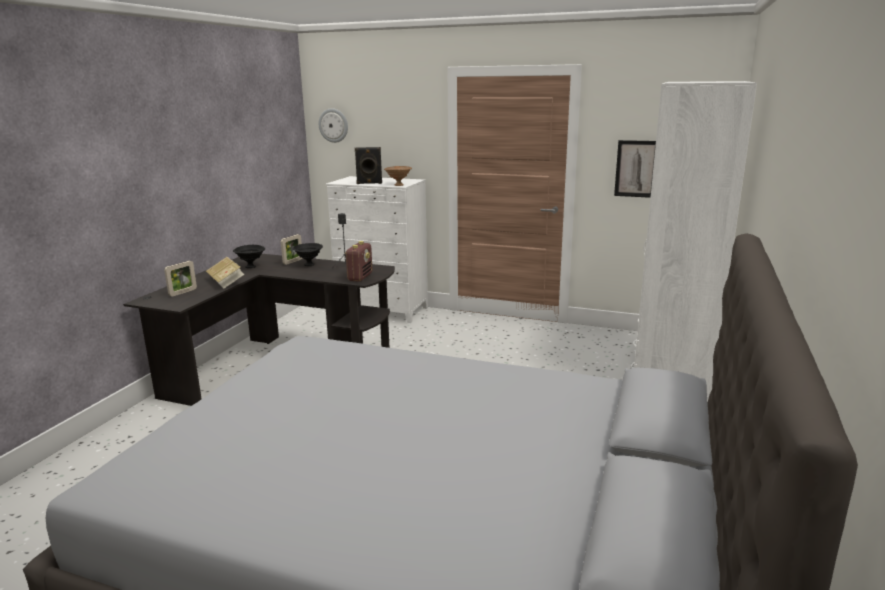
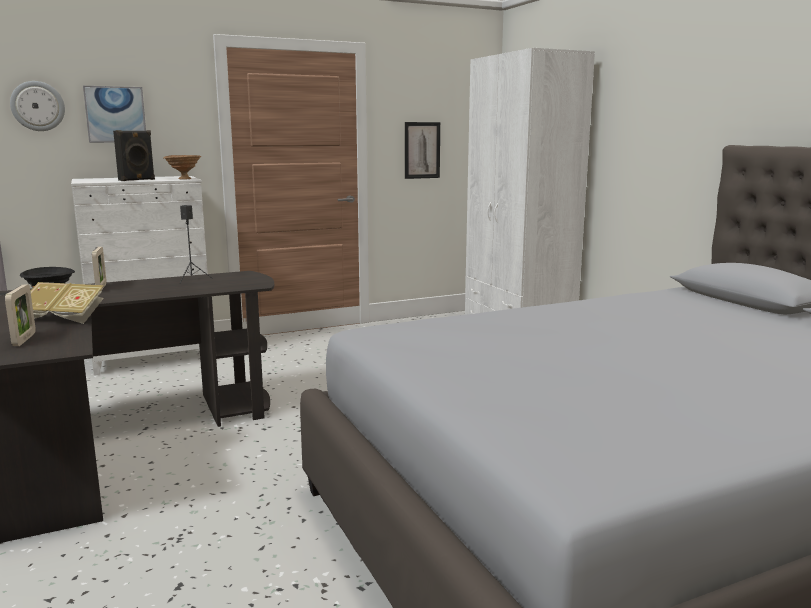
camera: 45 degrees left, 5 degrees down
(309, 265) = (137, 286): black bowl -> none
(360, 277) = (243, 283): radio -> none
(378, 131) = (115, 114): none -> picture

